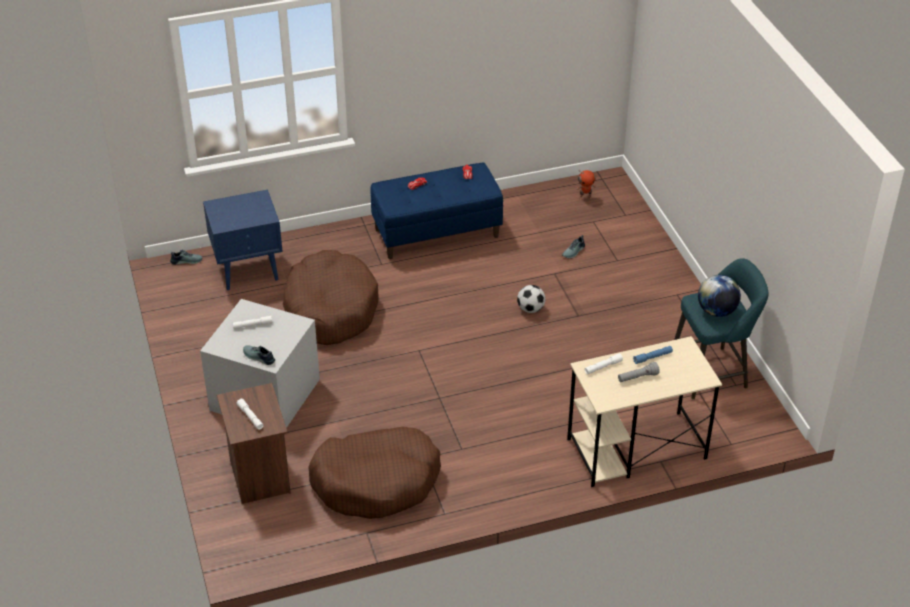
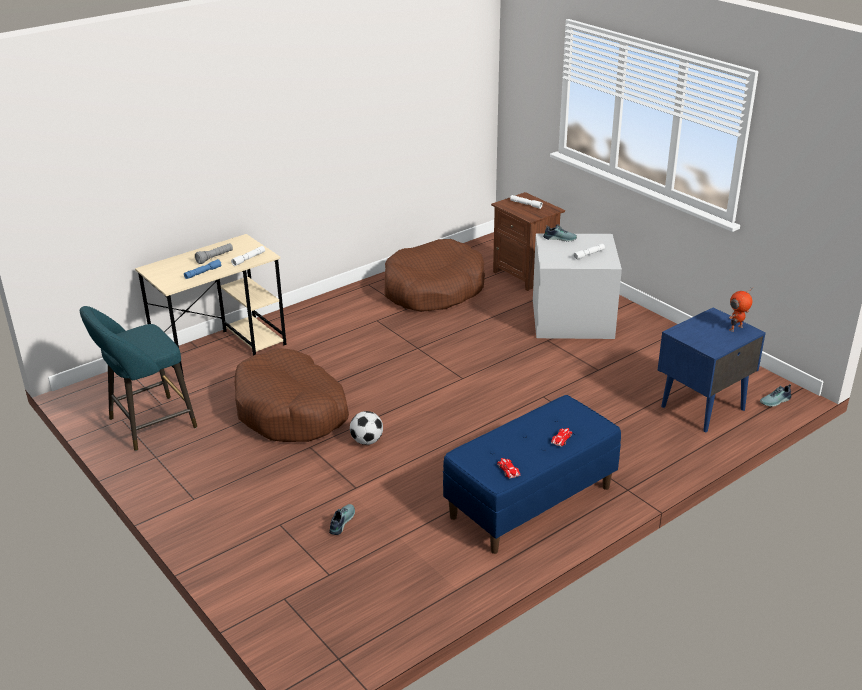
camera: 160 degrees right, 10 degrees down
(331, 309) = (579, 392): brown dog bed -> brown dog bed (291, 411)
(585, 197) = (354, 613): toy robot -> toy robot (736, 329)
(716, 311) = (139, 337): globe -> none

